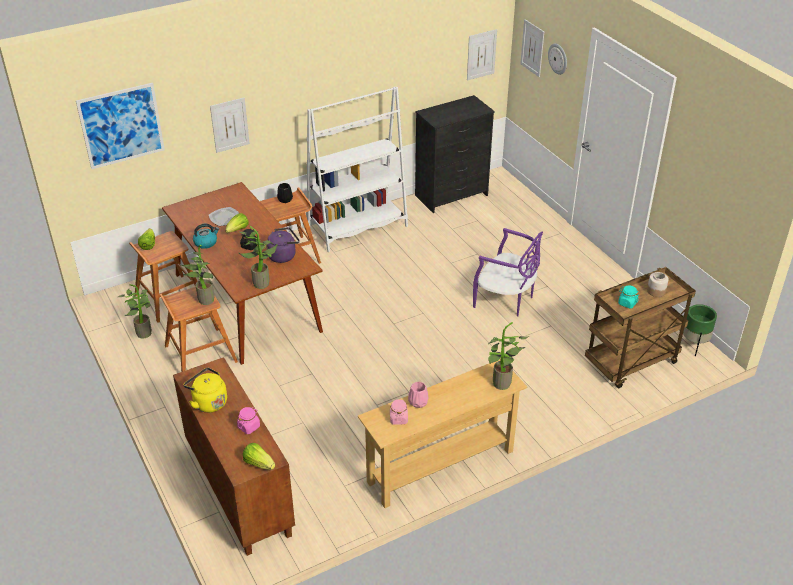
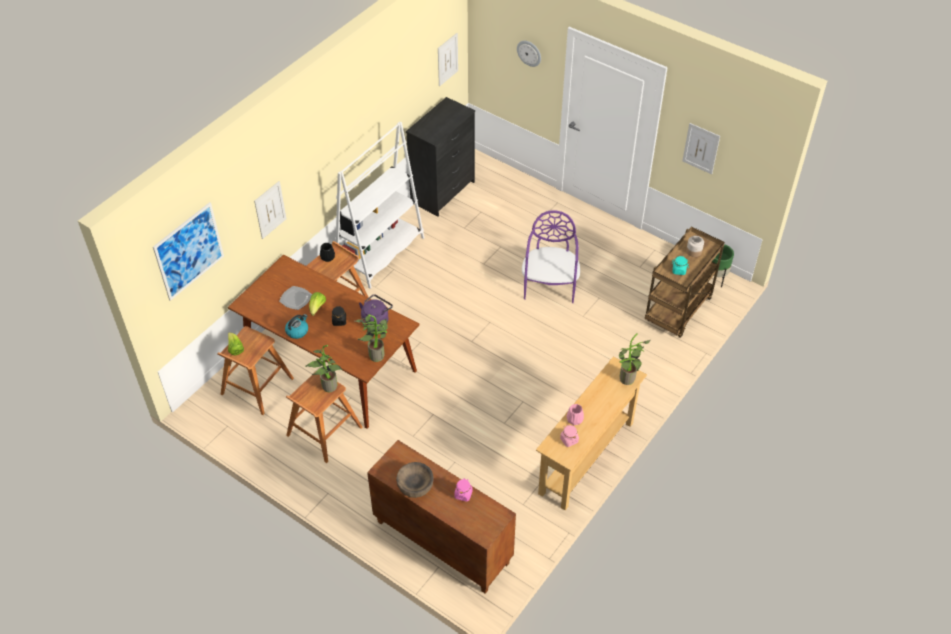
camera: 25 degrees left, 10 degrees up
(143, 332) = (256, 429): potted plant -> none
(208, 402) = (415, 485): yellow kettle -> brown bowl
(259, 463) = (493, 522): lettuce -> none
(505, 300) = (550, 285): purple chair -> purple chair turned 90 degrees counterclockwise
(532, 48) = (495, 43): picture -> picture (701, 148)

